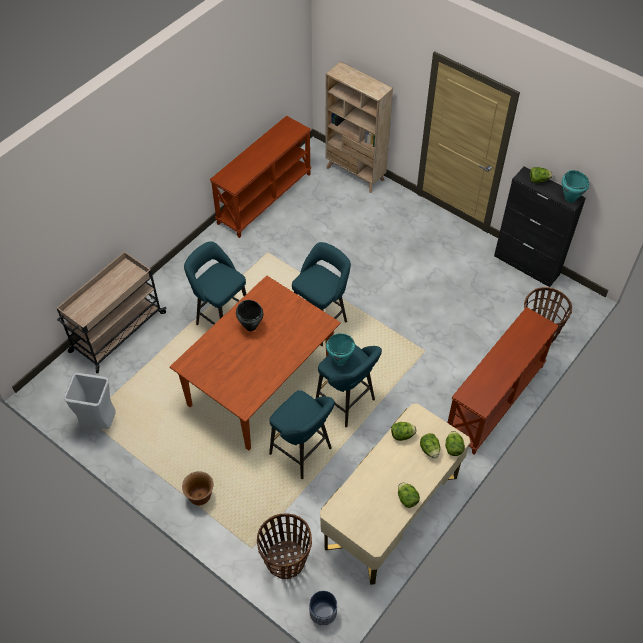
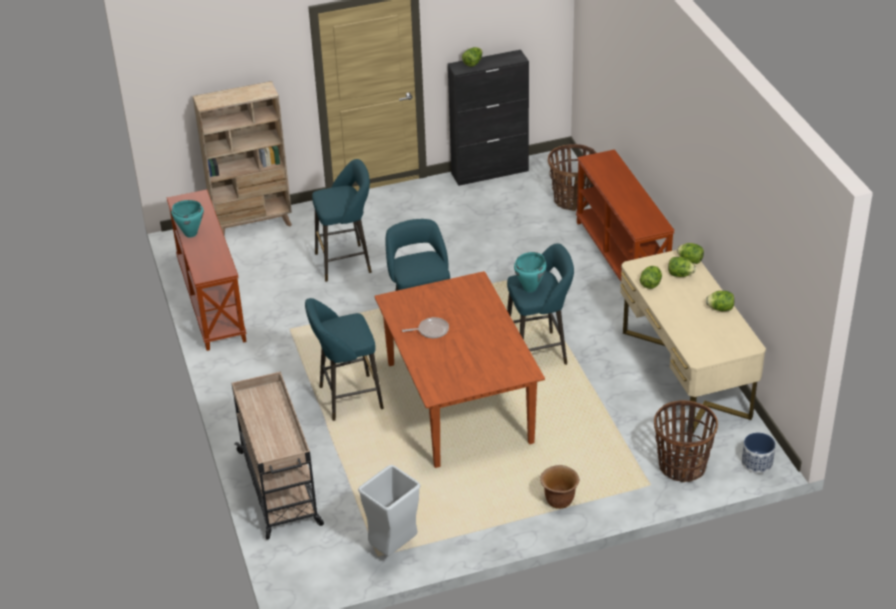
camera: 55 degrees left, 15 degrees down
(251, 326) = (431, 330): black cooking pot -> frying pan
(303, 453) = (571, 405): turquoise stool -> turquoise stool (347, 262)
(570, 198) = (512, 57): turquoise cooking pot -> turquoise cooking pot (190, 233)

